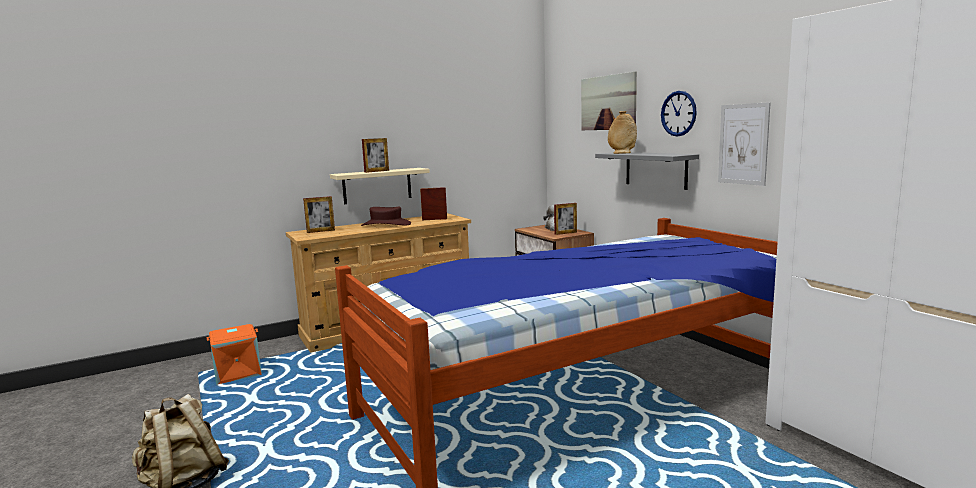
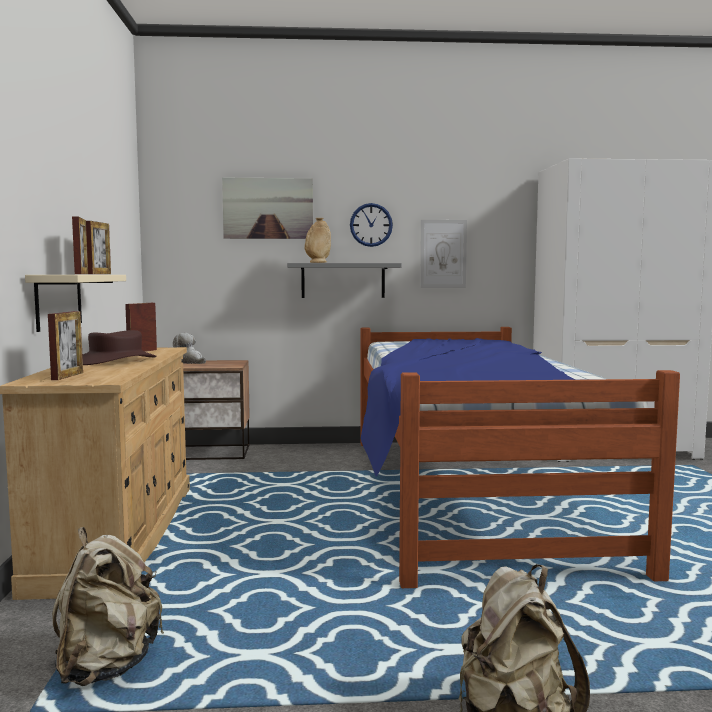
camera: 65 degrees left, 5 degrees down
(238, 372) = (107, 666): orange storage box -> beige backpack
(565, 233) = (226, 363): picture frame -> picture frame (99, 274)

